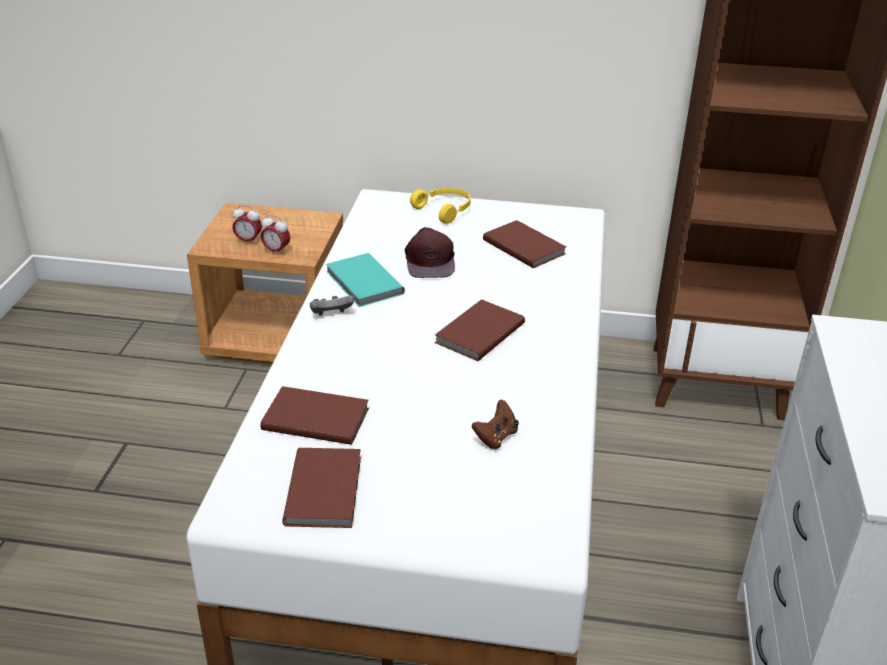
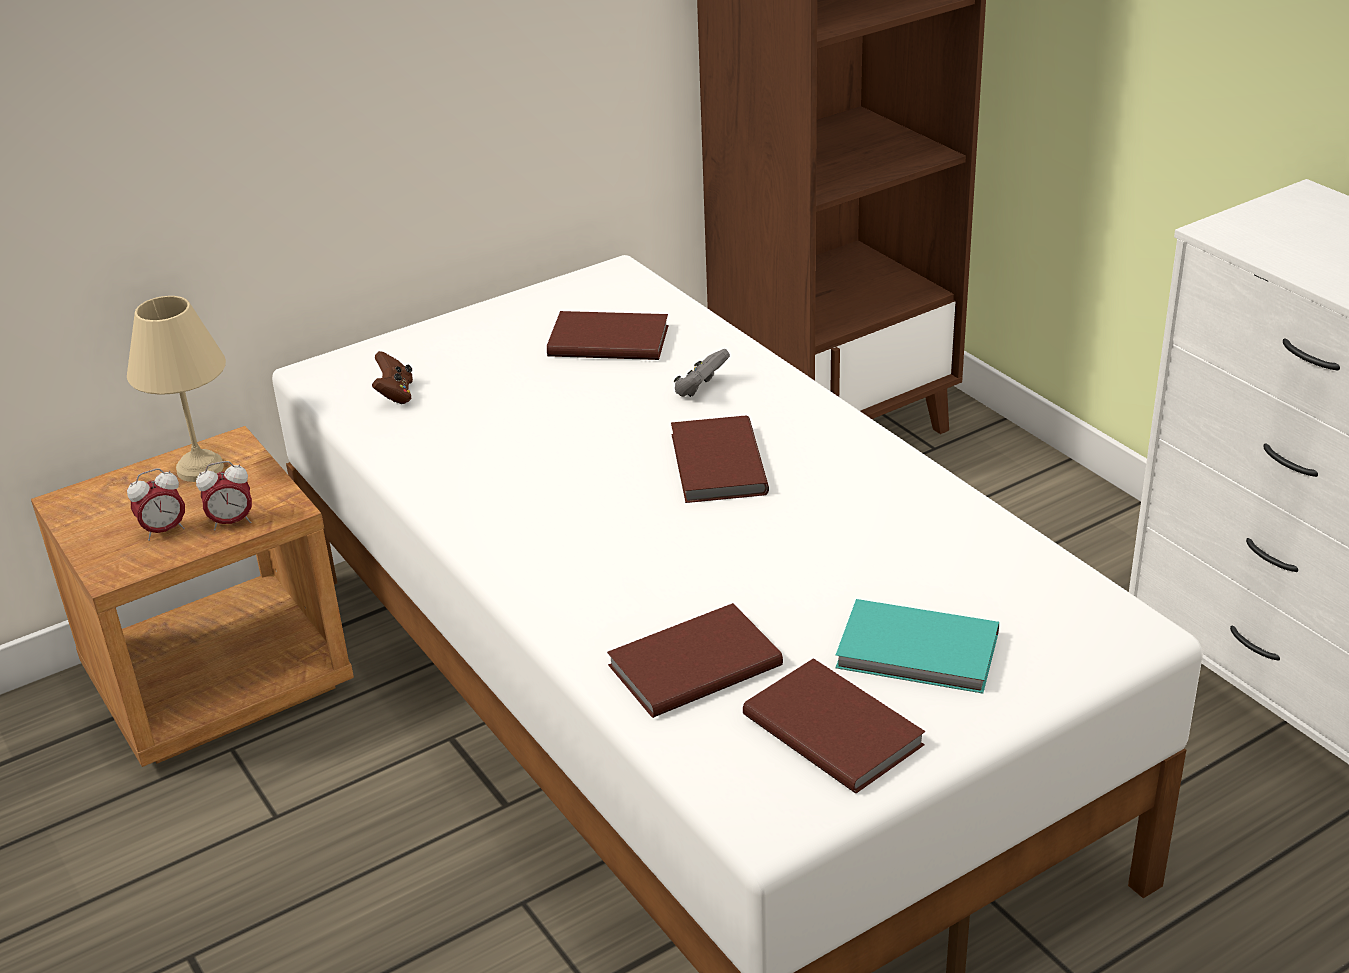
camera: 40 degrees left, 0 degrees up
(299, 223) = (202, 468): none -> beige table lamp
(331, 314) = (507, 542): grey game controller -> grey game controller (700, 389)
(363, 283) = (484, 484): turquoise book -> turquoise book (919, 653)
(430, 260) = (523, 413): brown cap -> none
(445, 210) = (438, 344): yellow headphones -> none
(496, 437) = (912, 560): brown game controller -> brown game controller (395, 394)

